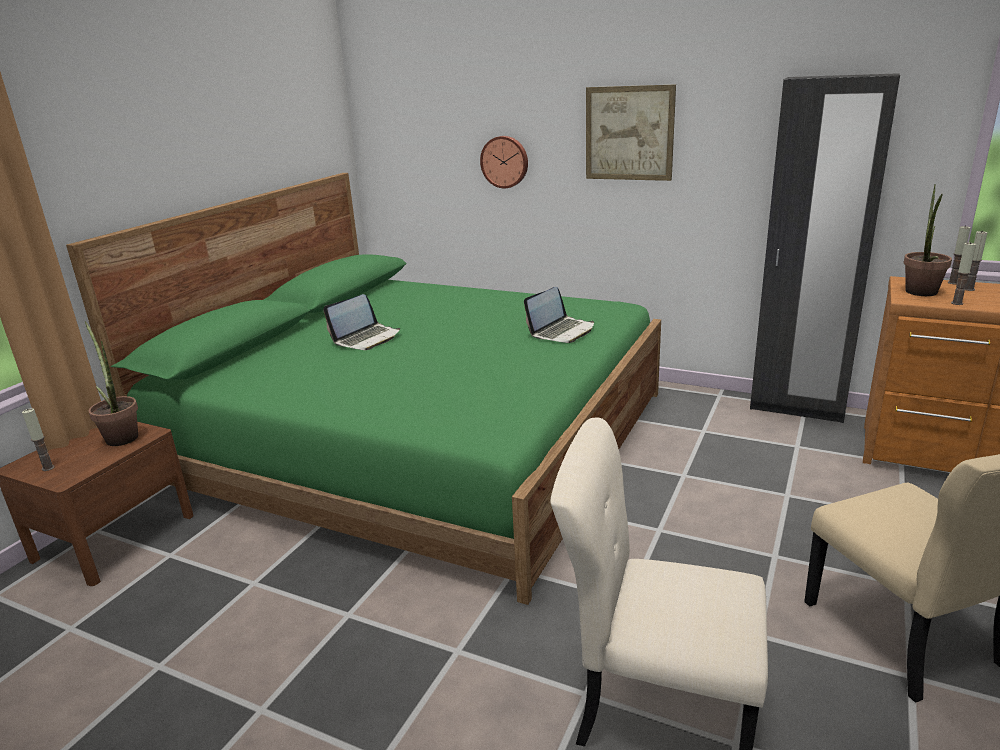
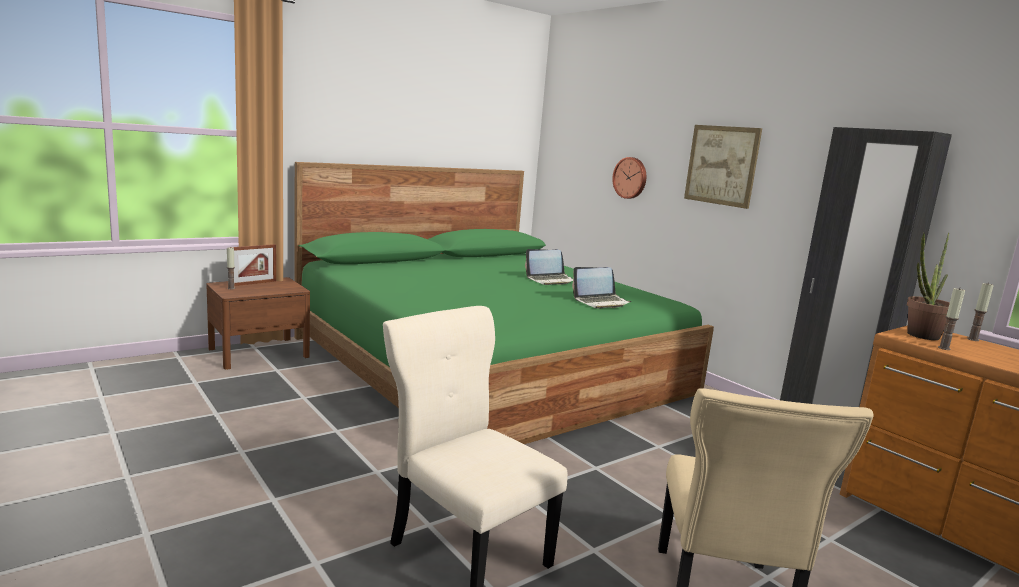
camera: 25 degrees right, 10 degrees down
(71, 446) = (253, 283): none -> picture frame
(121, 436) = (282, 286): potted plant -> none
(366, 338) = (463, 273): laptop -> laptop (550, 280)
(969, 289) = (980, 346): candle -> none

